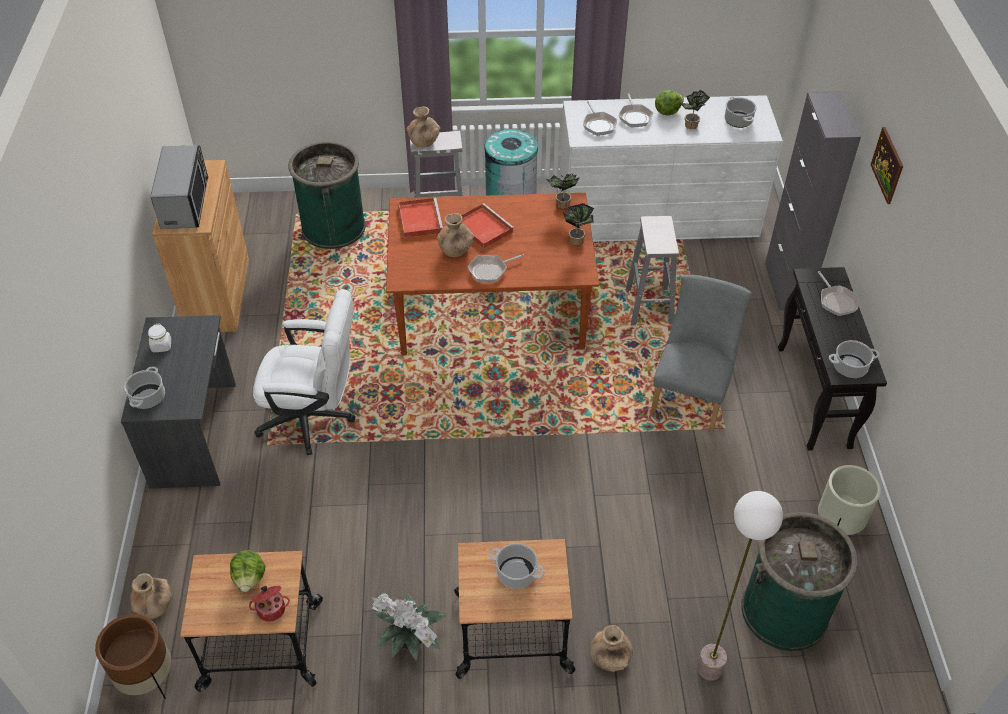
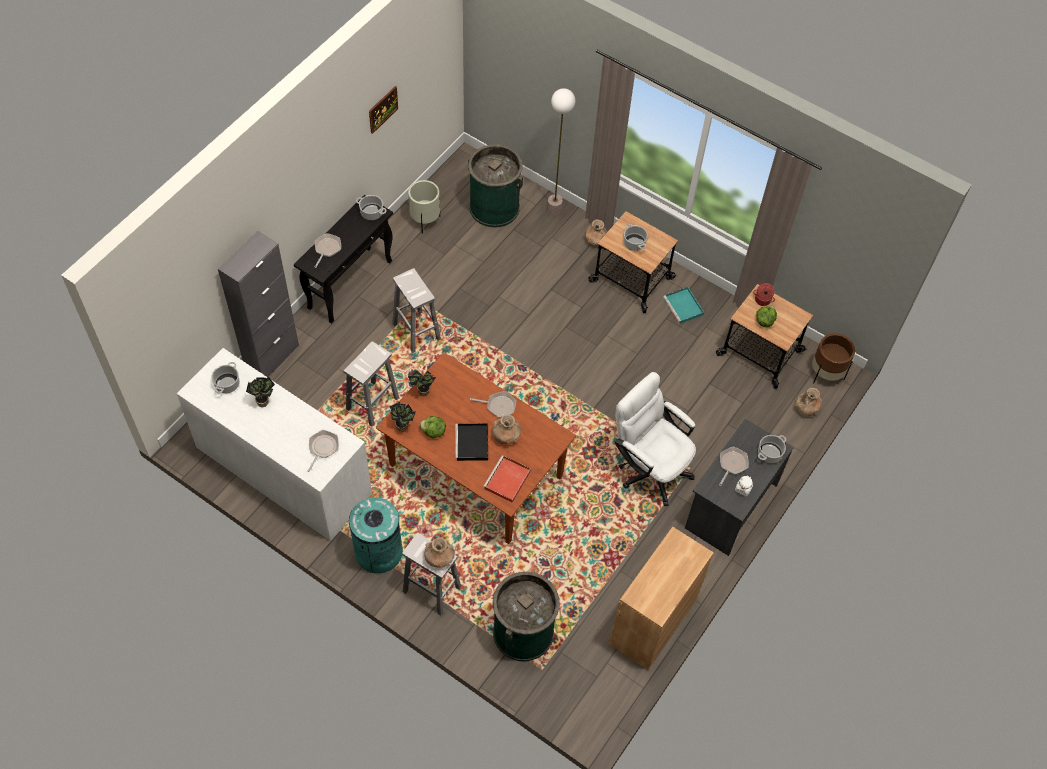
camera: 145 degrees left, 10 degrees up
(185, 203) = (674, 568): microwave -> none
(411, 643) = (684, 307): potted plant -> turquoise tray
(482, 227) = (472, 444): red tray -> black tray
(634, 116) = (289, 438): frying pan -> frying pan (732, 464)
(667, 111) = (262, 426): lettuce -> lettuce (433, 432)
(691, 395) = (416, 331): grey chair -> white stool
(887, 165) = (282, 195): picture -> picture (383, 109)

